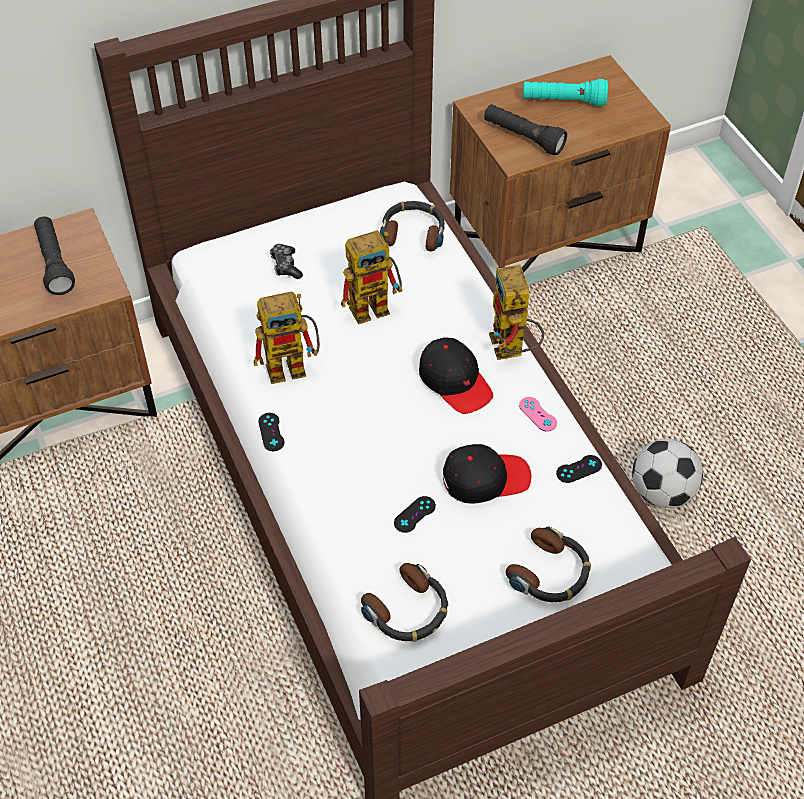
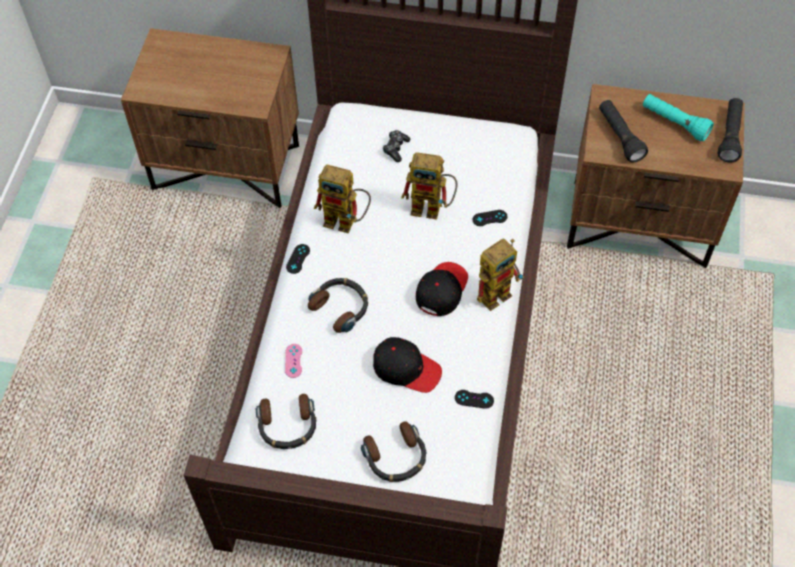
camera: 35 degrees right, 5 degrees up
(54, 263) = (238, 73): black flashlight -> black flashlight (729, 136)
(413, 232) = (501, 168): headphones -> headphones (341, 307)
(414, 514) = (342, 366): black game controller -> black game controller (489, 218)
(455, 381) = (441, 291): black cap -> black cap turned 150 degrees counterclockwise
(511, 351) = (498, 290): toy robot -> toy robot turned 150 degrees counterclockwise
(538, 414) = (478, 345): pink game controller -> pink game controller (293, 361)
(662, 492) = (572, 452): football -> none

